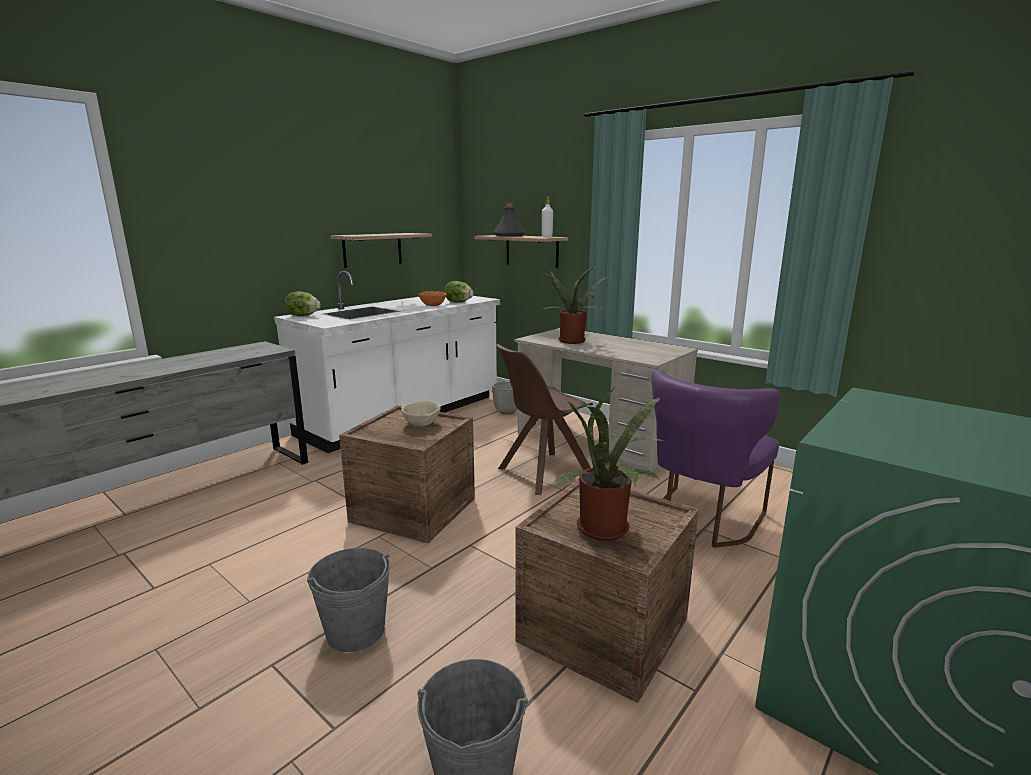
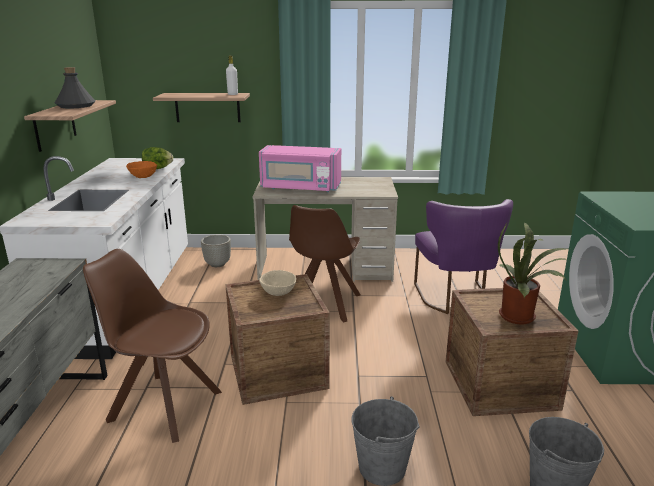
camera: 40 degrees left, 5 degrees up
(303, 316) = (36, 218): lettuce -> none
(303, 497) = (163, 405): none -> brown chair
(509, 235) = (189, 95): grey bottle -> grey bottle (76, 106)
(573, 340) = (300, 188): potted plant -> pink microwave

